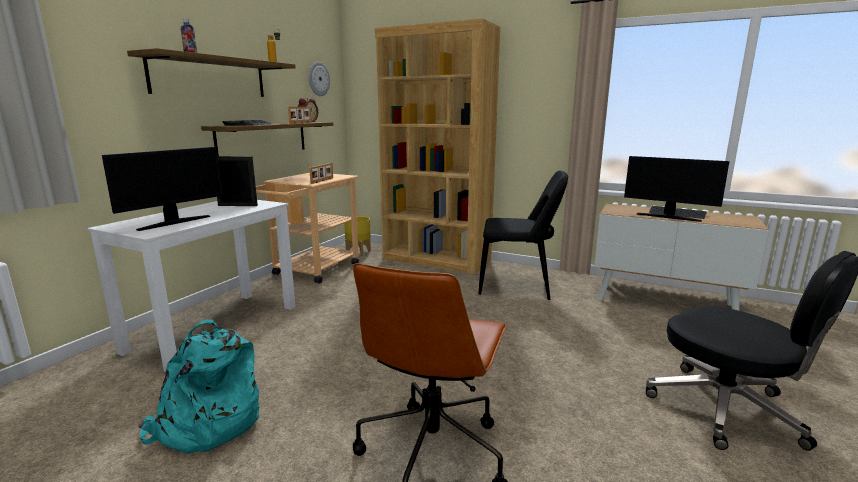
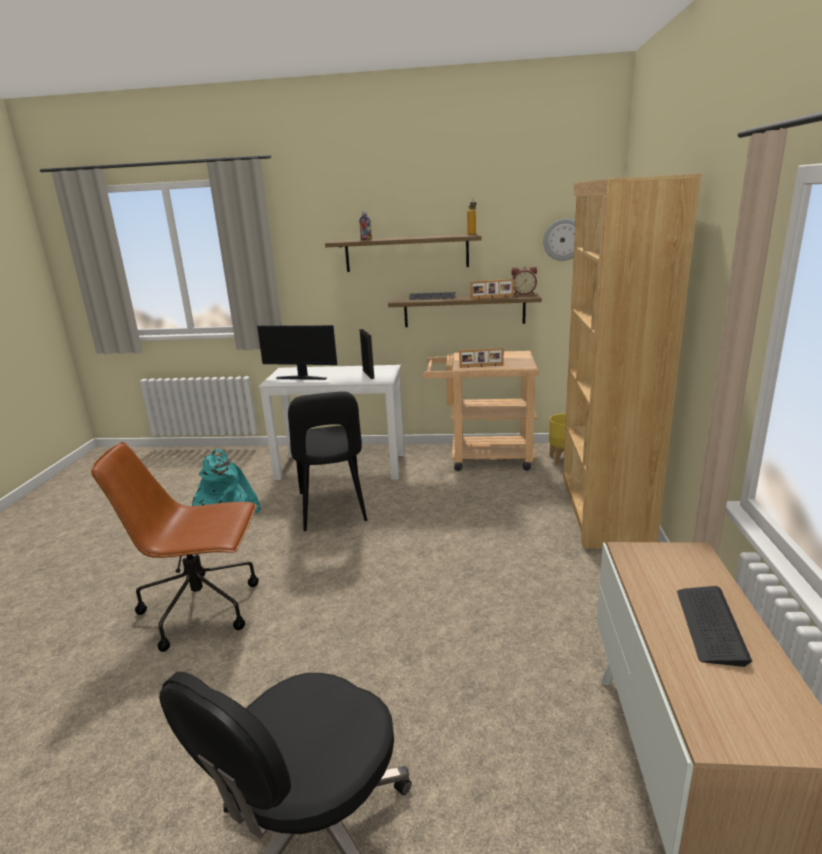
camera: 70 degrees right, 5 degrees up
(518, 287) = (572, 592): black chair -> black chair (332, 509)
(668, 217) = (659, 613): monitor -> none

